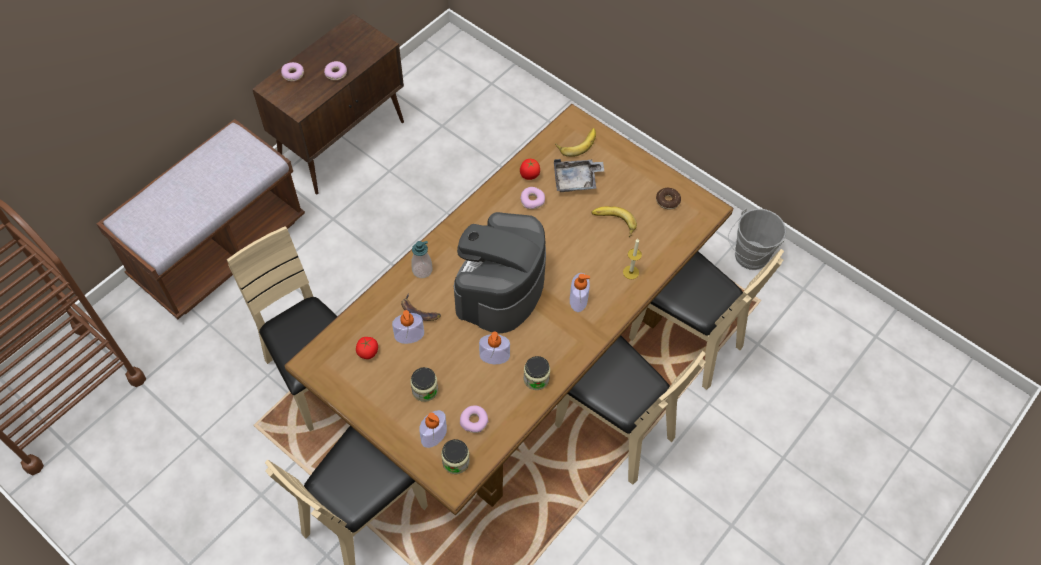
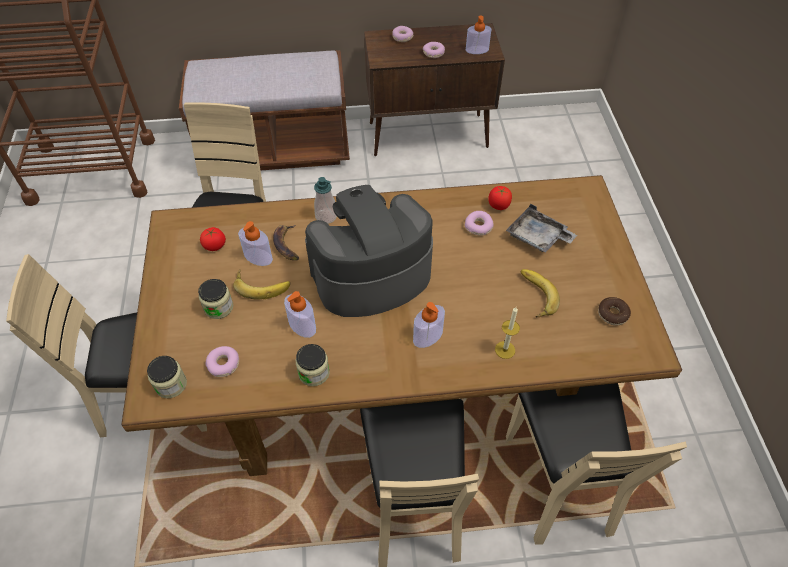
camera: 45 degrees right, 5 degrees down
(434, 435) = (181, 348): soap dispenser -> soap dispenser (477, 50)
(576, 143) = (571, 207): banana -> banana (262, 285)
(748, 258) = (698, 458): grey bucket -> none

